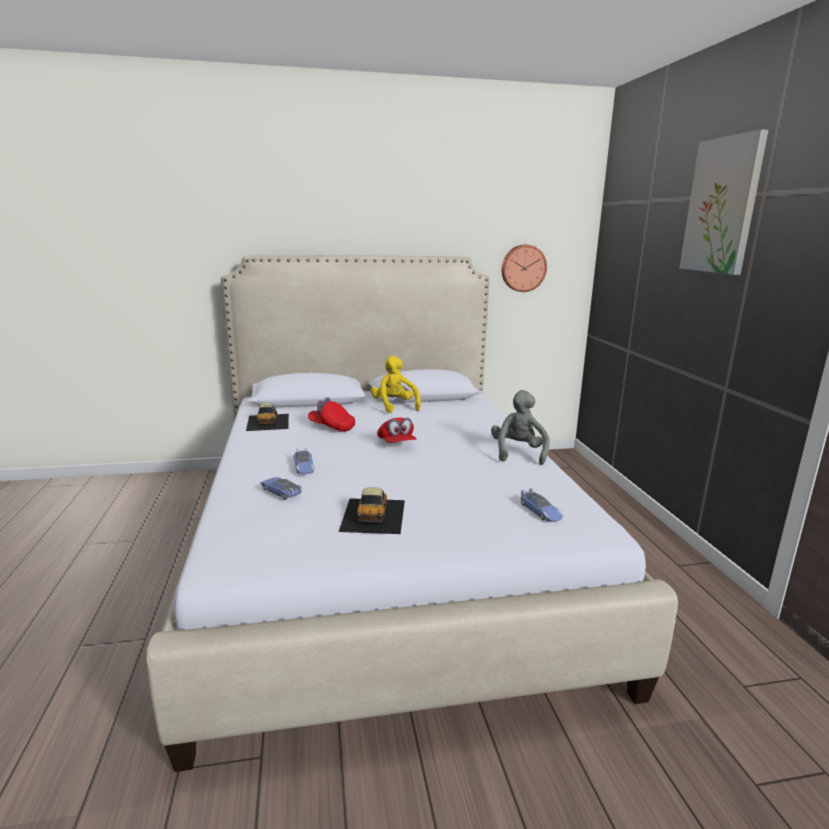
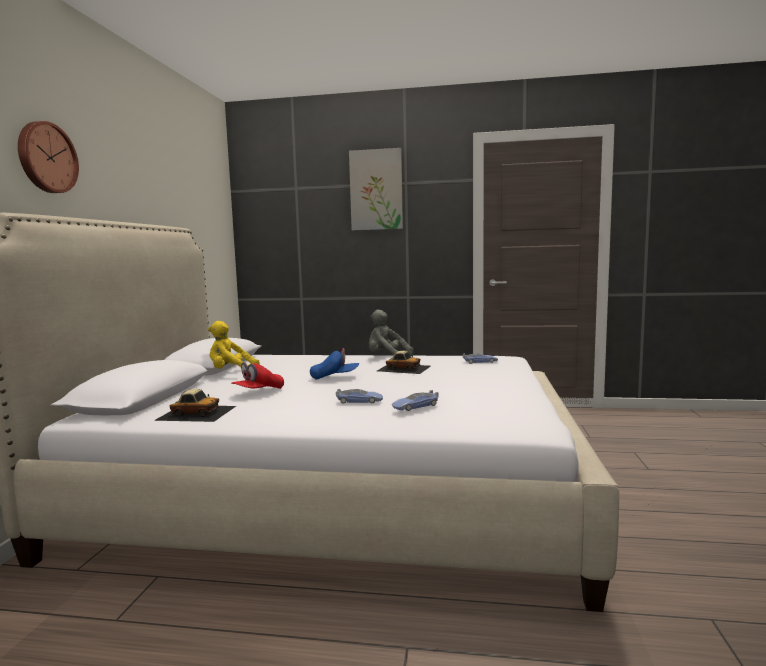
camera: 70 degrees left, 10 degrees down
(374, 515) = (472, 387): toy car -> toy car (403, 368)
(396, 444) = (334, 377): red cap -> blue cap
(523, 268) = (204, 242): wall clock -> wall clock (46, 158)

